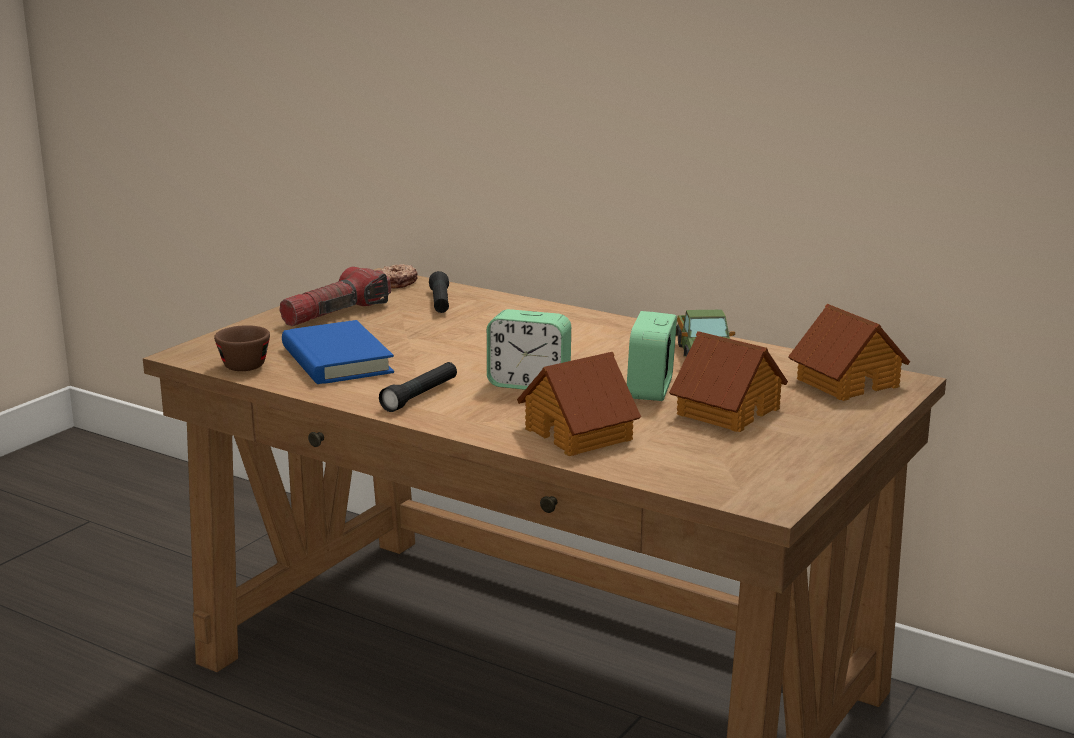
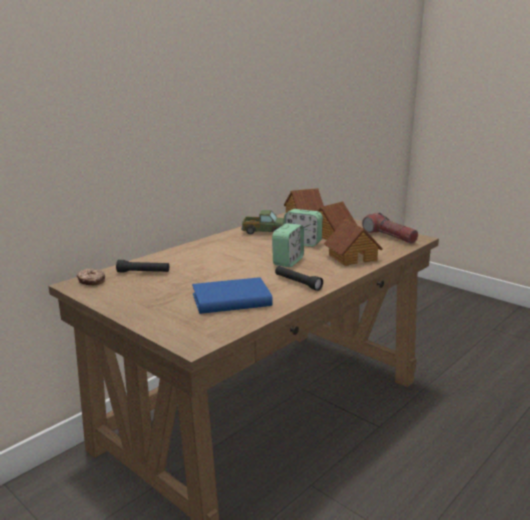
camera: 80 degrees left, 0 degrees up
(244, 364) = (224, 326): brown cup -> none
(336, 313) = (141, 299): flashlight -> flashlight (389, 236)

